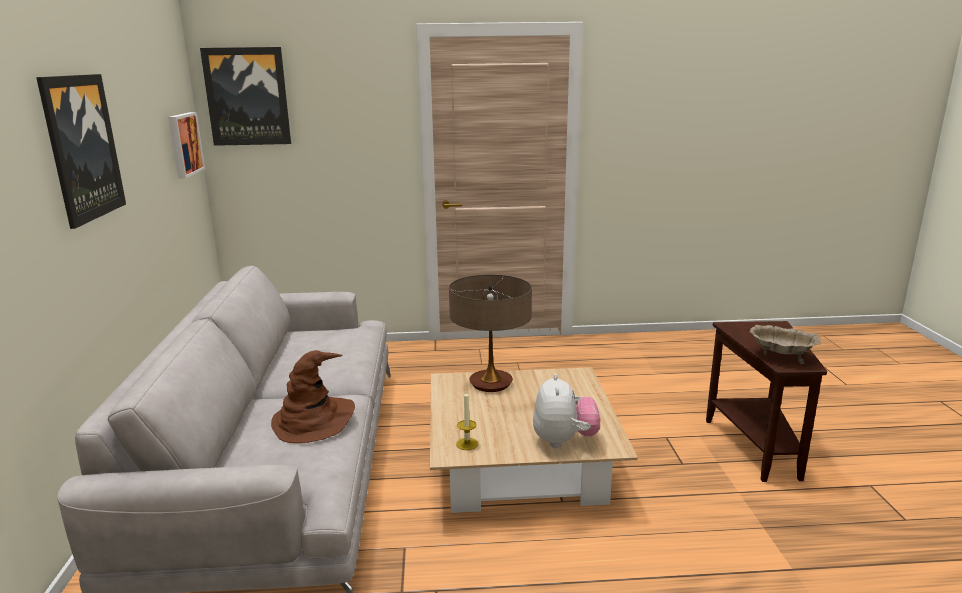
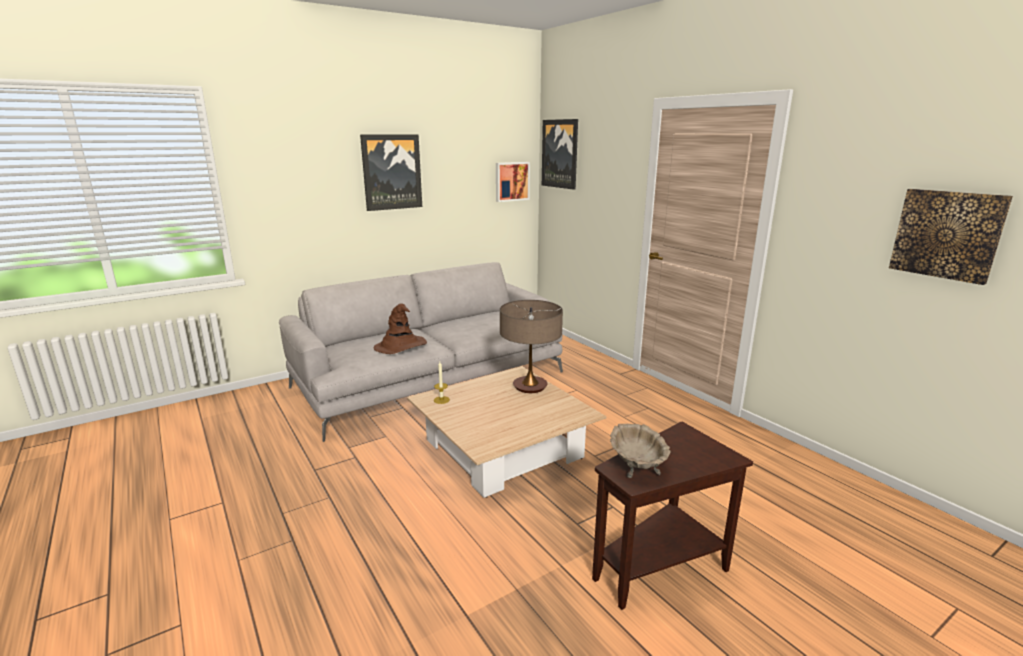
camera: 60 degrees right, 0 degrees up
(564, 441) = (474, 430): plush toy -> none
(715, 133) = (947, 234): none -> picture

